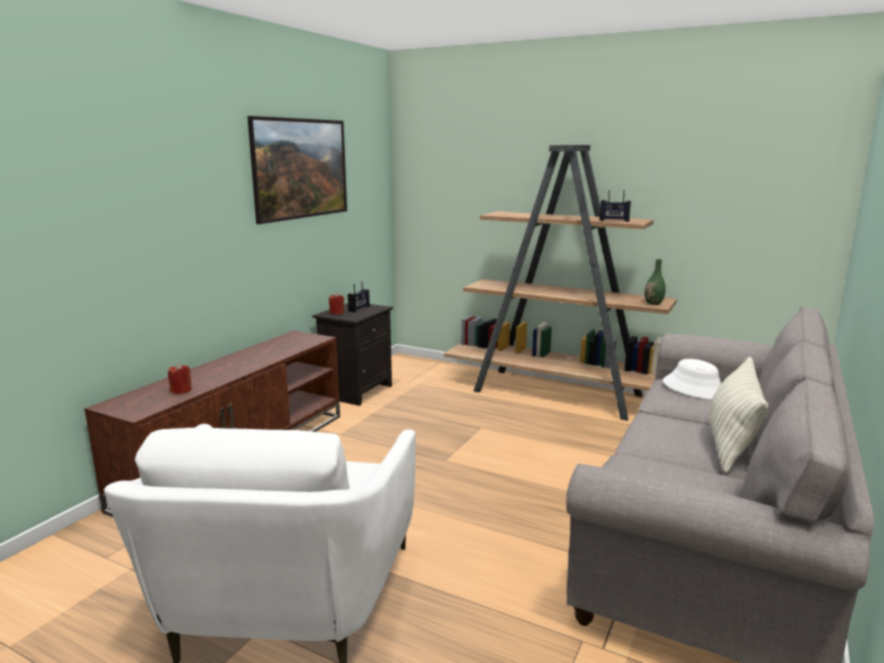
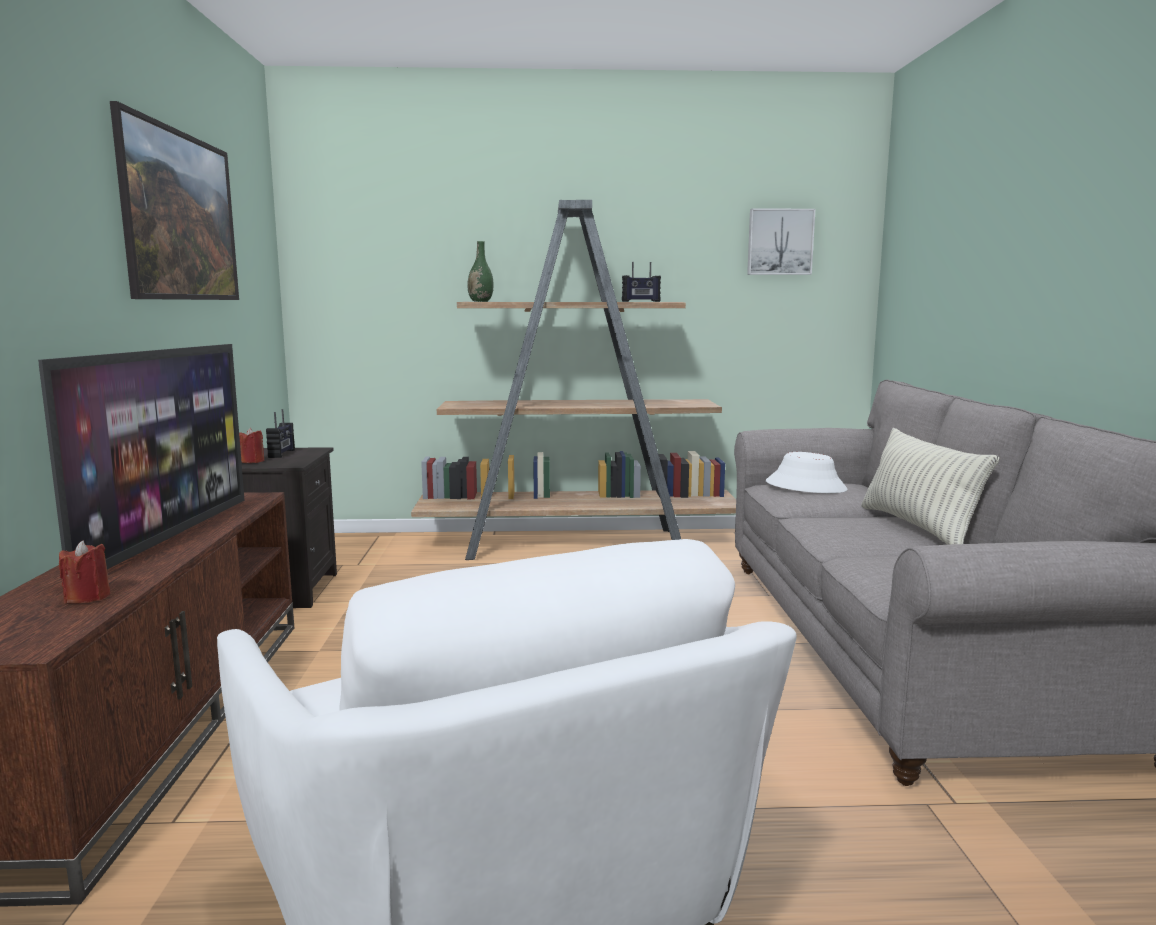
camera: 30 degrees left, 5 degrees down
(249, 359) = (167, 537): none -> television
(653, 303) = (695, 404): green vase -> green vase (480, 301)
(757, 171) = (779, 242): none -> picture

